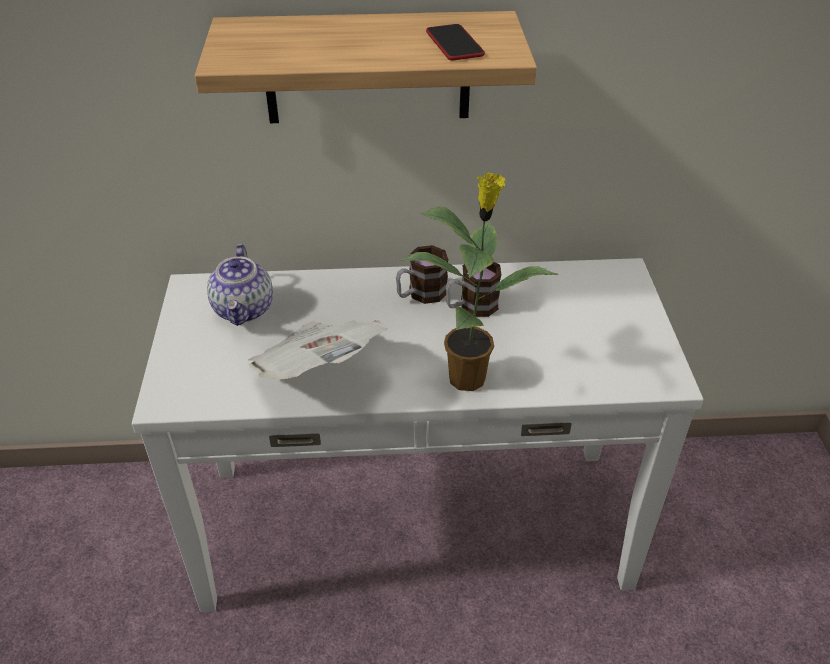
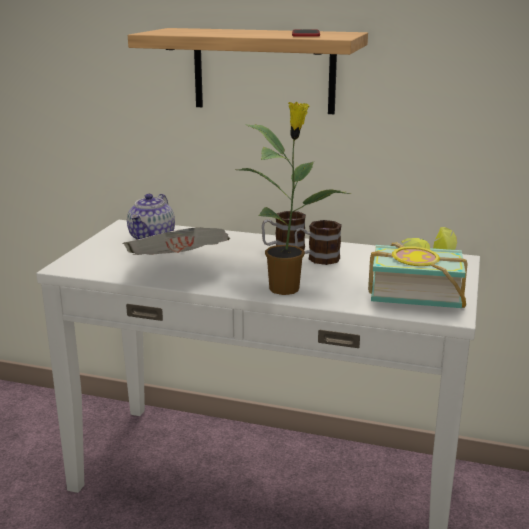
camera: 20 degrees right, 20 degrees down
(612, 347) = (415, 292): none -> book

